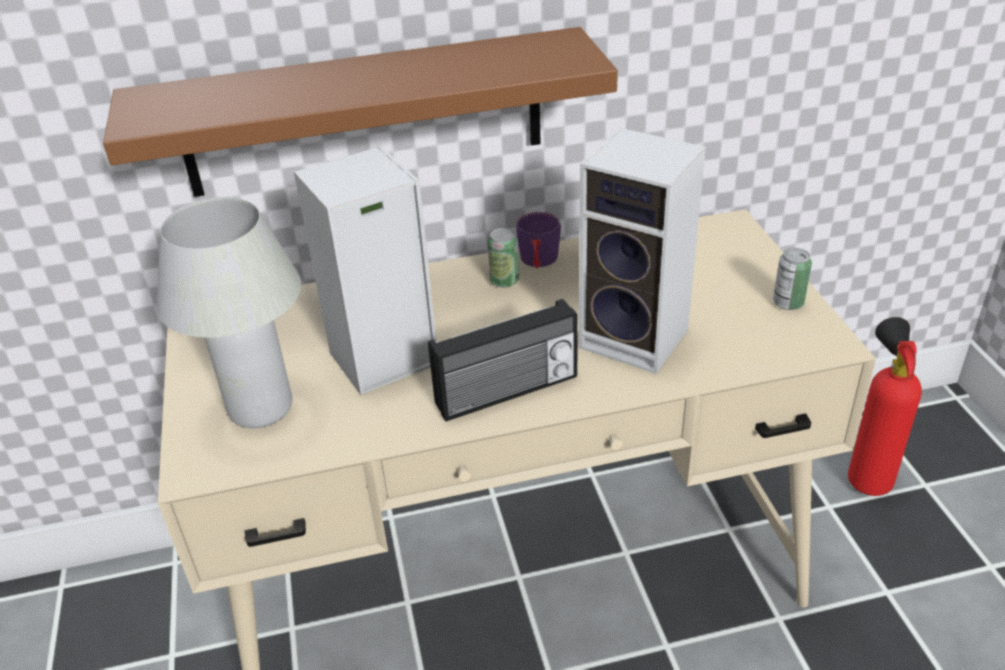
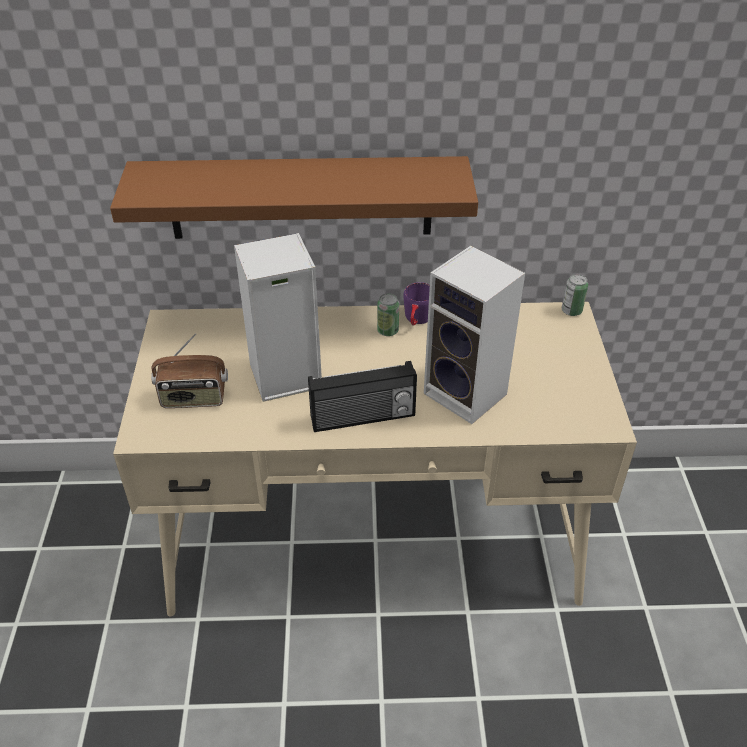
camera: 10 degrees right, 5 degrees up
(260, 408) = (193, 398): white table lamp -> radio
(788, 303) = (589, 386): can -> can (571, 311)
(867, 476) = (662, 516): fire extinguisher -> none

